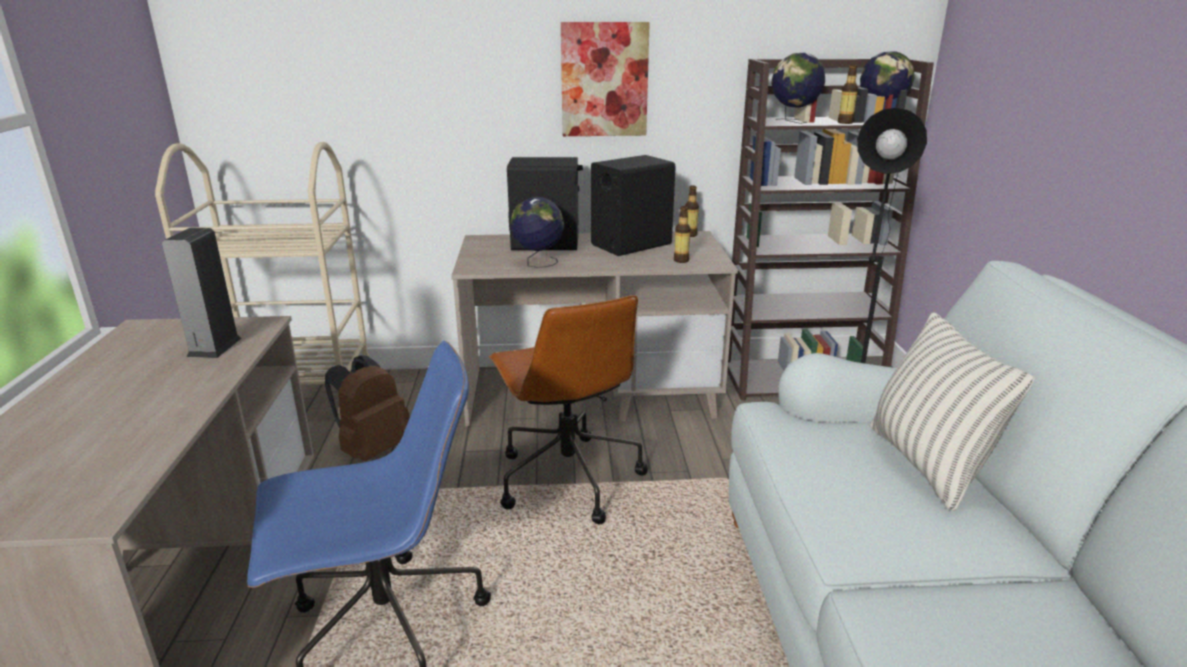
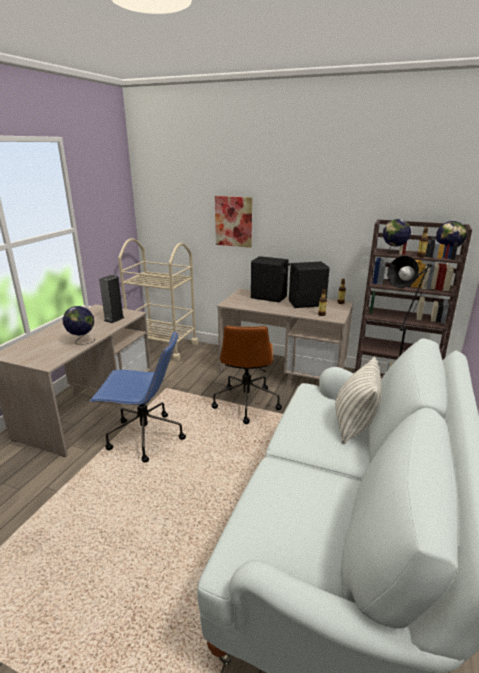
camera: 25 degrees right, 0 degrees up
(372, 449) = (178, 373): brown backpack -> none
(538, 263) = (256, 306): globe -> globe (82, 341)
(604, 80) = (306, 224): picture -> picture (233, 221)

